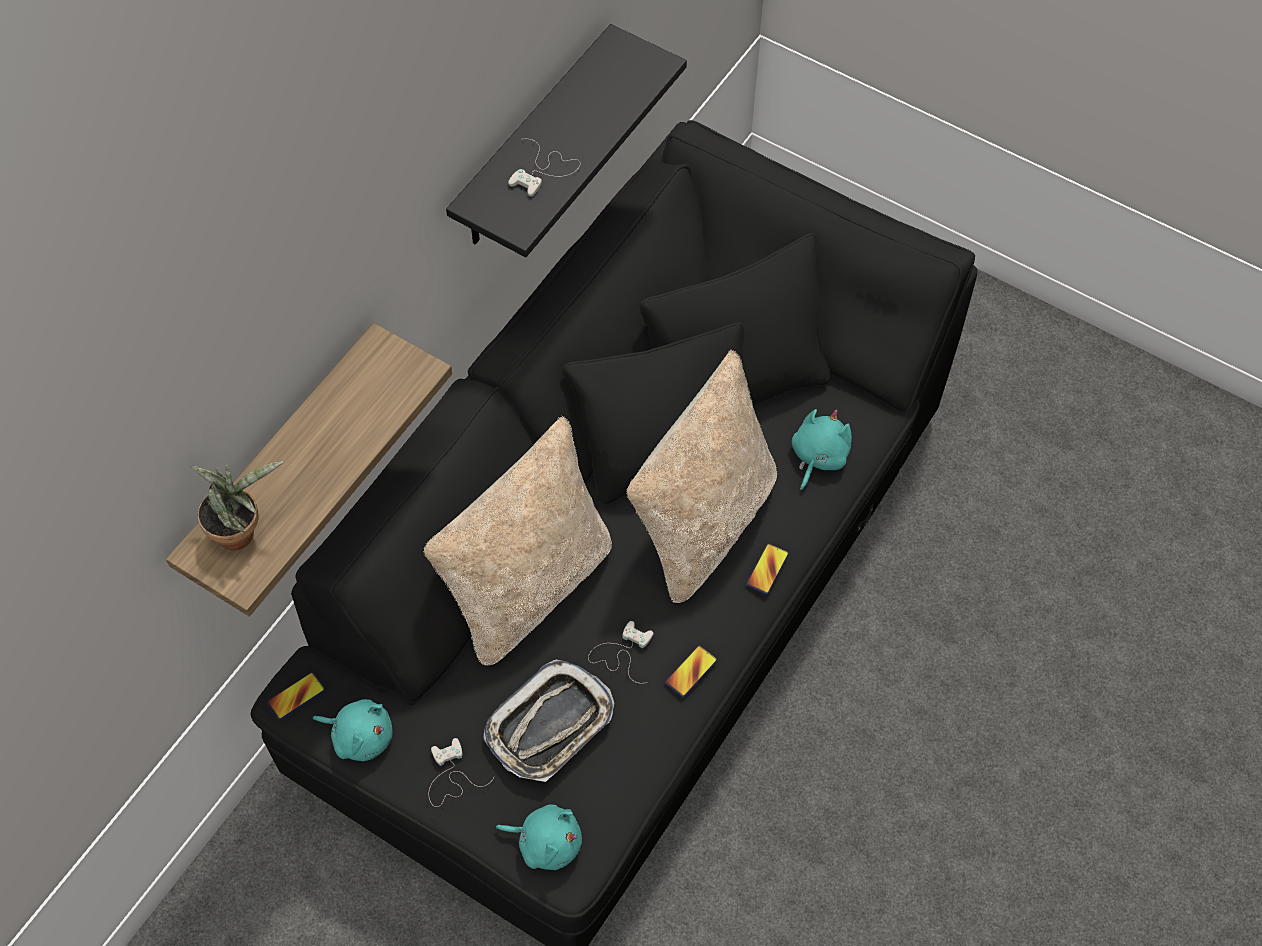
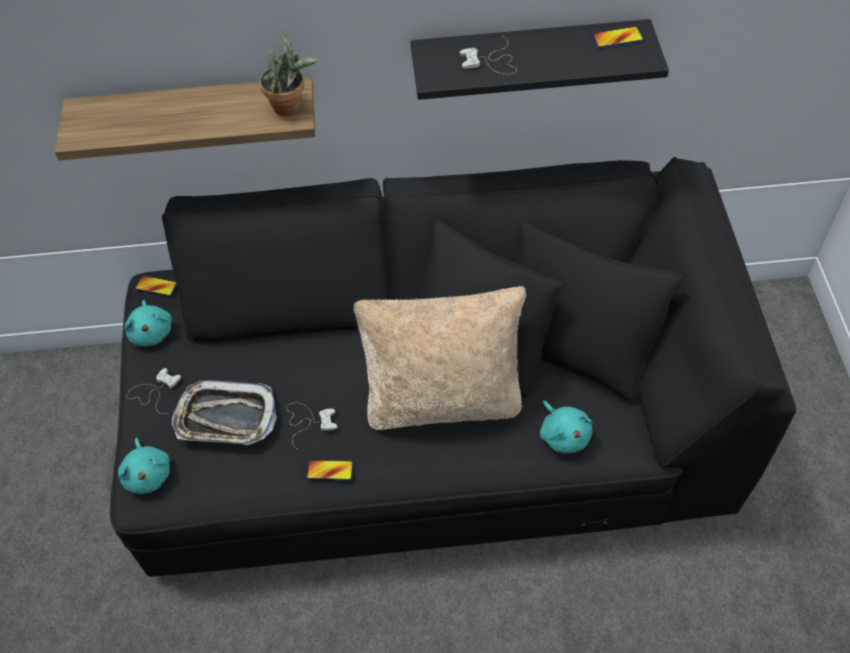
camera: 55 degrees right, 5 degrees down
(240, 531) = (107, 115): potted plant -> potted plant (291, 107)
(531, 589) = (314, 343): beige pillow -> none
(767, 569) = (445, 462): phone -> phone (617, 38)
(818, 457) = (563, 434): turquoise plush toy -> turquoise plush toy turned 75 degrees clockwise

